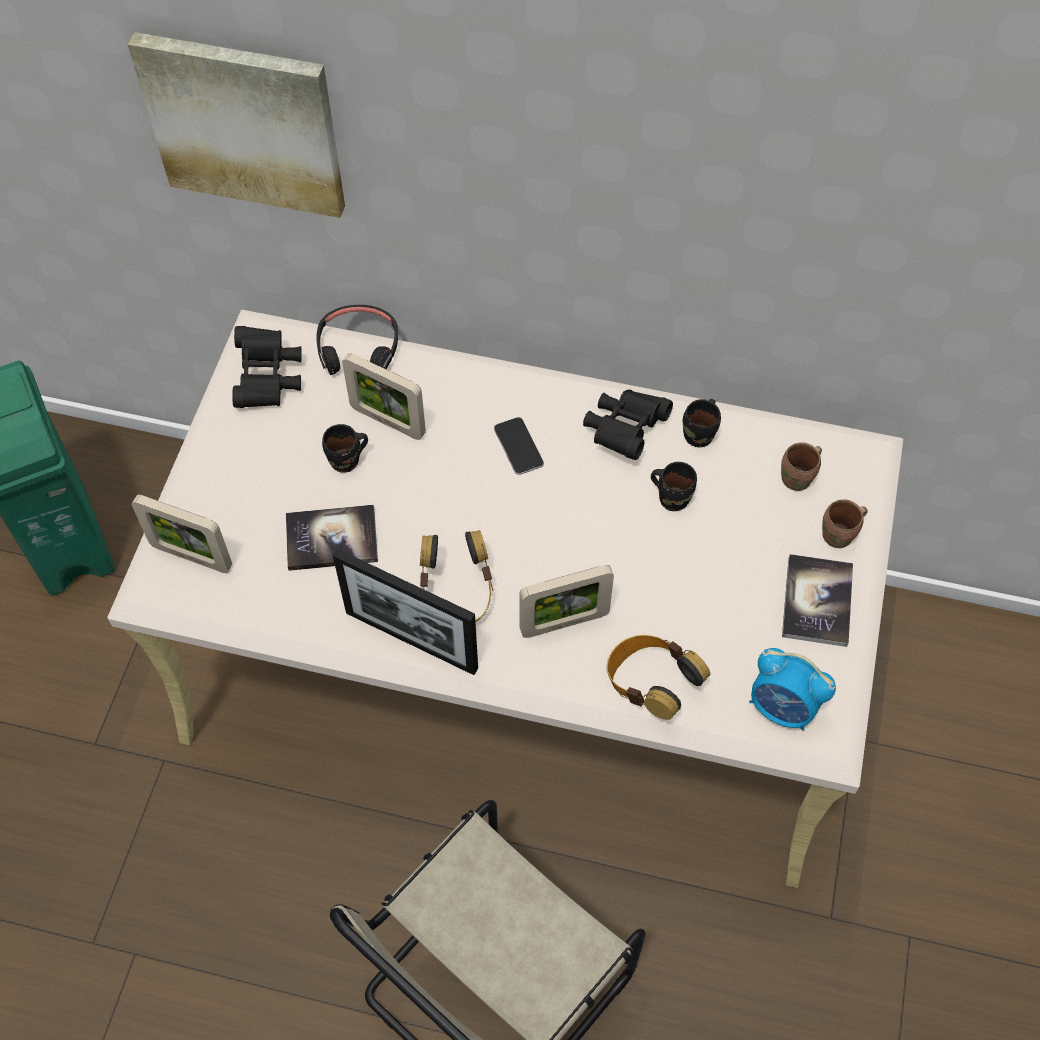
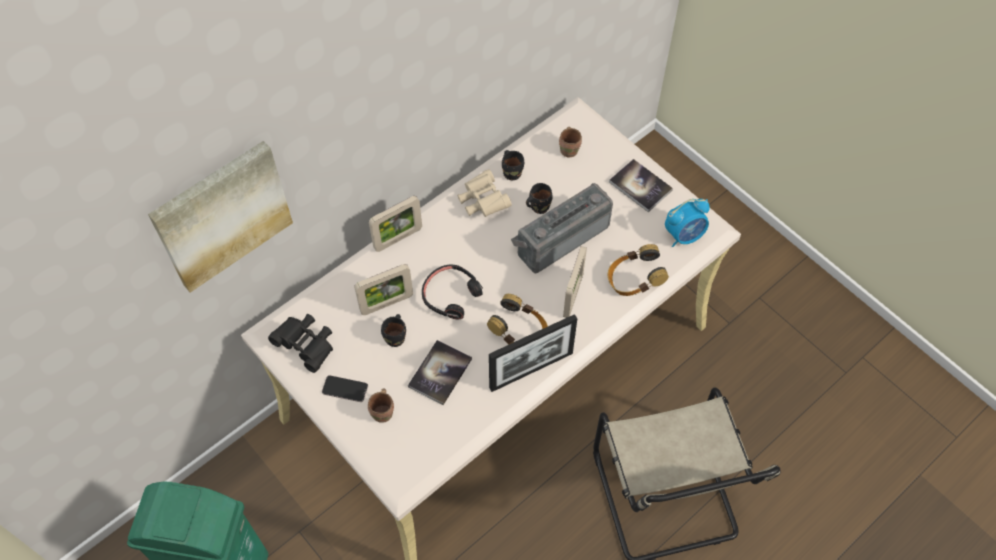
camera: 55 degrees left, 0 degrees up
(191, 556) = (395, 449): picture frame -> picture frame (398, 238)
(358, 348) = (325, 290): black headphones -> black headphones (451, 295)
(518, 446) = (453, 253): phone -> phone (345, 389)
(625, 430) = (483, 201): black binoculars -> beige binoculars
(645, 552) = (560, 237): none -> radio
(840, 536) = (613, 155): brown mug -> brown mug (384, 412)

